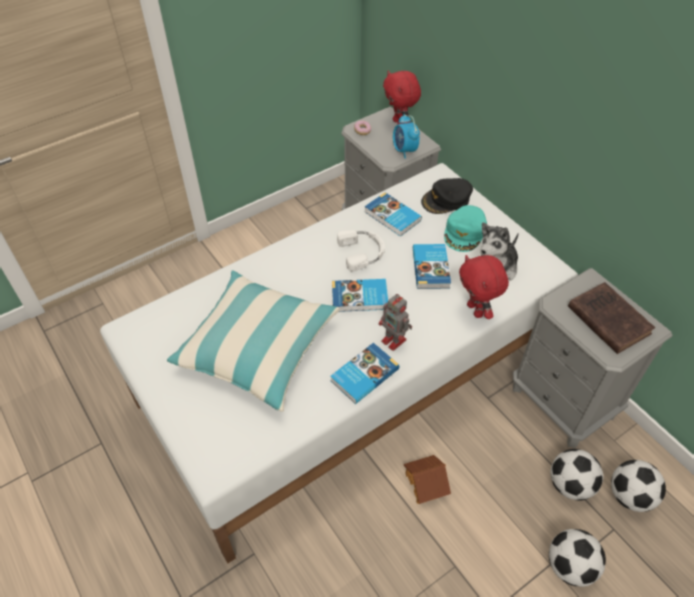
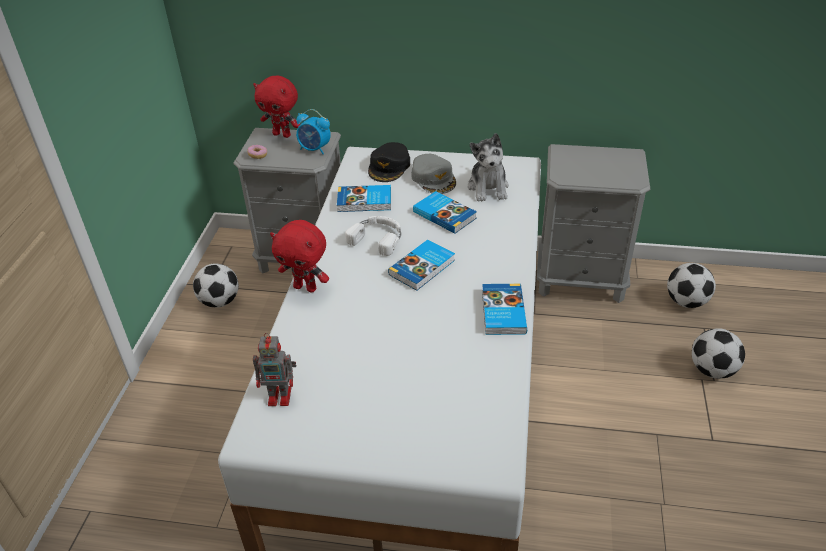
camera: 45 degrees left, 10 degrees down
(257, 347) = (395, 358): pillow -> none
(394, 341) = (490, 276): toy robot -> toy robot (281, 396)
(426, 483) = (570, 401): toy house -> none
(465, 232) = (434, 178): turquoise cap -> grey cap
(476, 310) = (513, 219): red plush toy -> red plush toy (306, 287)
(570, 484) = (649, 323): football -> football (220, 301)
(607, 319) = (602, 165): brown book -> none

